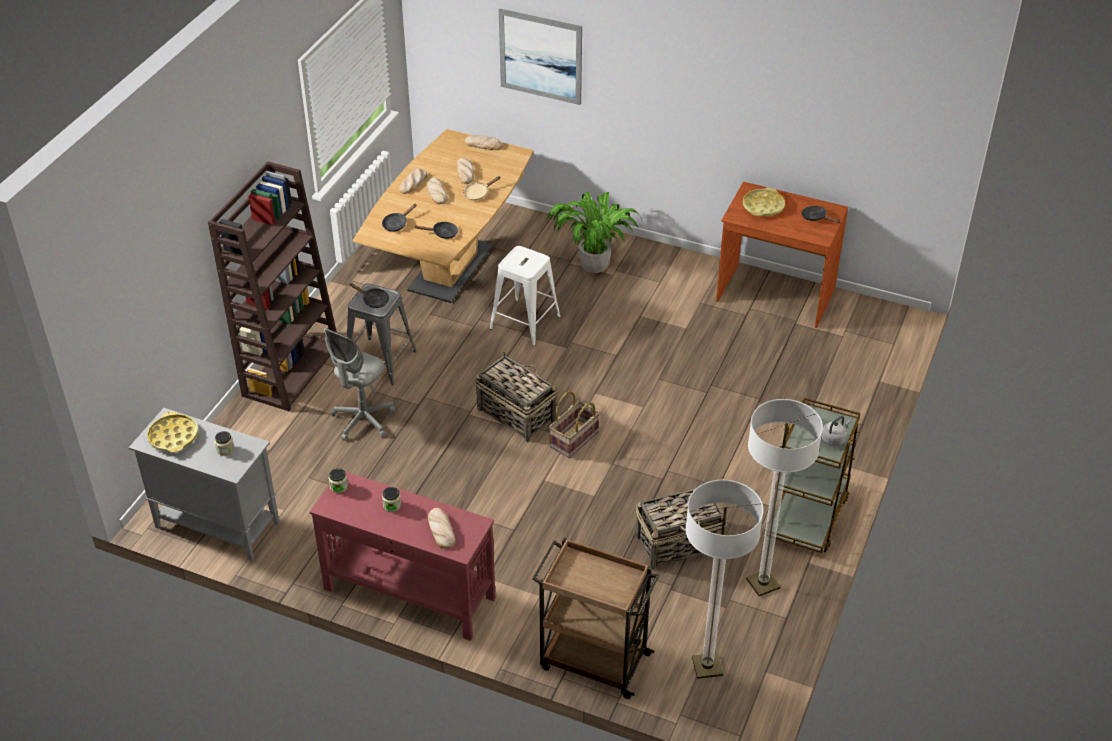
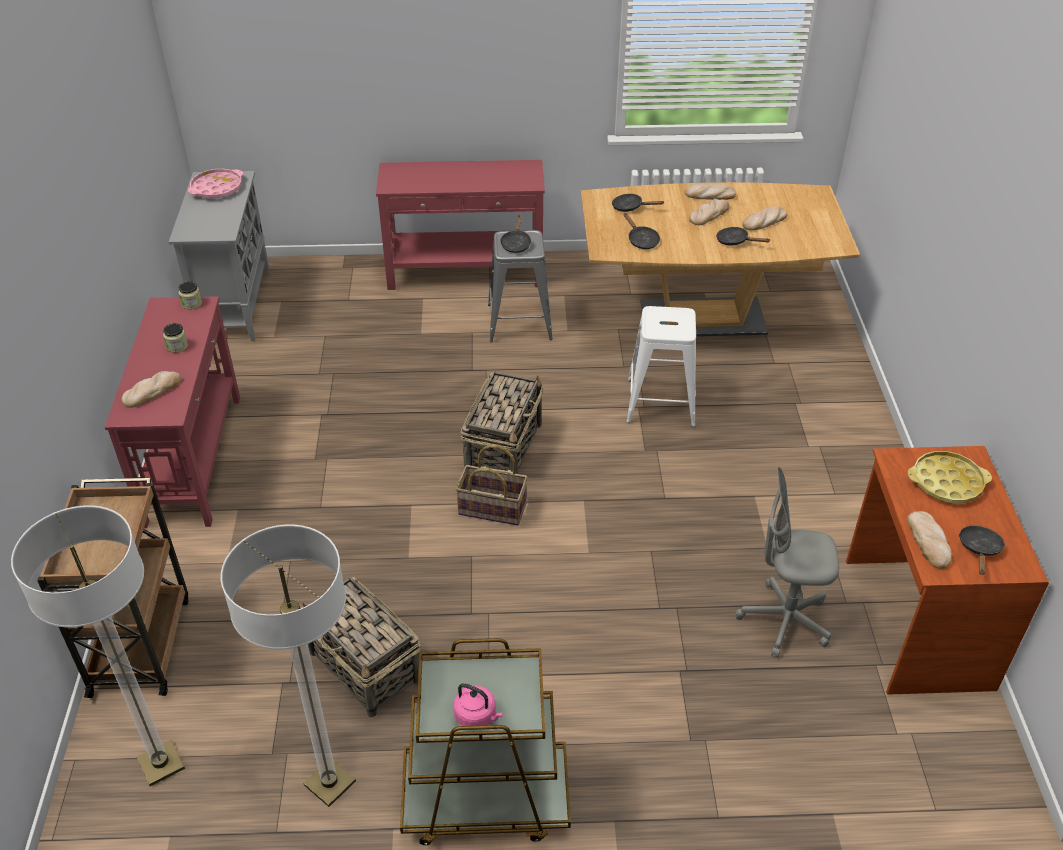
camera: 65 degrees right, 0 degrees up
(173, 436) = (217, 188): yellow tray -> pink tray
(225, 449) = (212, 220): jar -> none
(291, 370) = (466, 272): brown bookcase -> red console table
(363, 420) = (425, 341): grey office chair -> grey office chair (784, 620)
(478, 193) = (735, 241): beige frying pan -> black frying pan
(484, 144) = (829, 217): bread -> bread (929, 541)
(540, 56) = (919, 137): picture -> none
(595, 264) = (813, 425): potted plant -> none
(834, 439) = (477, 716): grey kettle -> pink kettle

